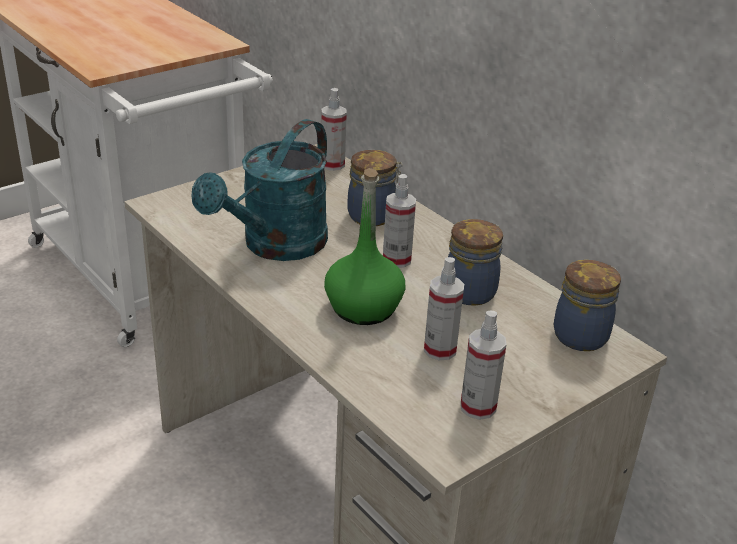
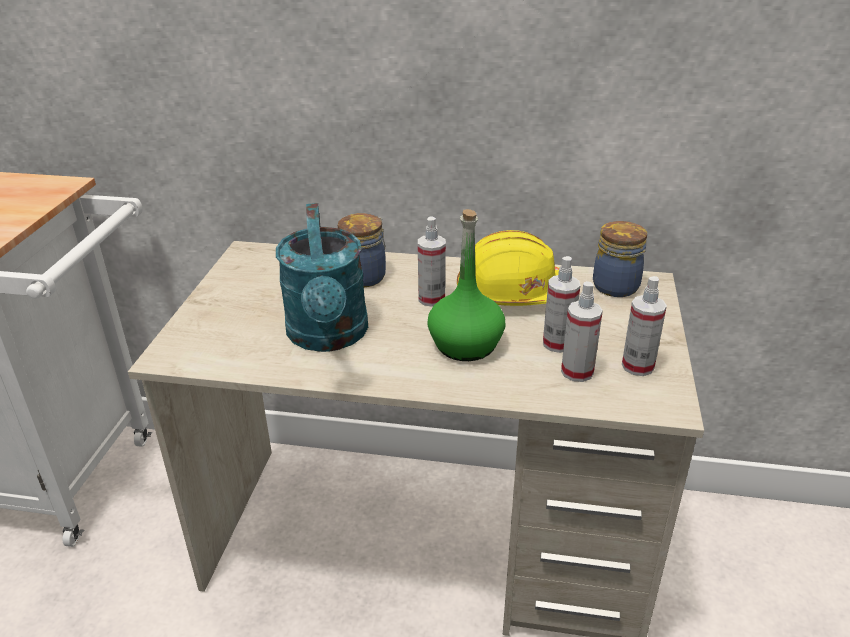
camera: 40 degrees left, 0 degrees up
(332, 164) = (271, 253): spray bottle -> spray bottle (577, 372)
(471, 291) = (512, 294): jar -> yellow hard hat

